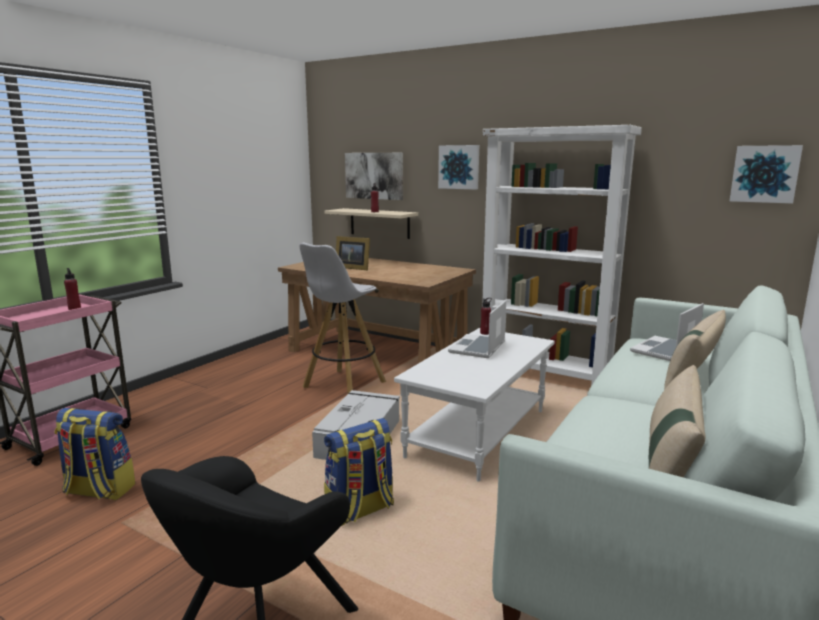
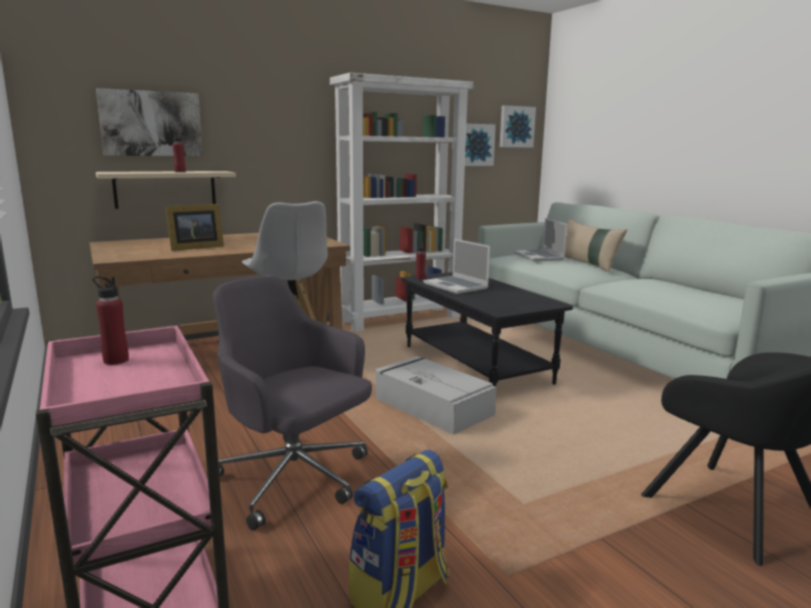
camera: 60 degrees left, 0 degrees up
(212, 426) = (295, 479): none -> grey office chair
(360, 510) = (568, 435): backpack -> none
(459, 167) = (278, 115): picture -> picture (475, 145)
(479, 434) = (477, 364): white coffee table -> black coffee table
(670, 467) = (718, 294): beige pillow -> none

